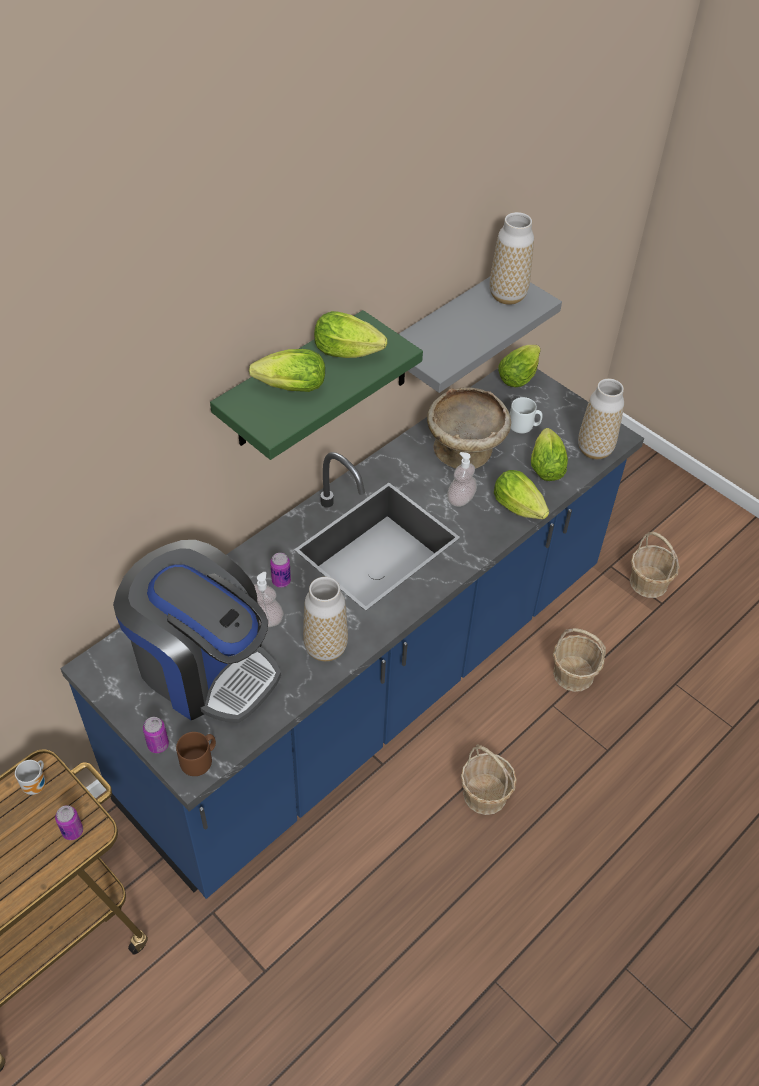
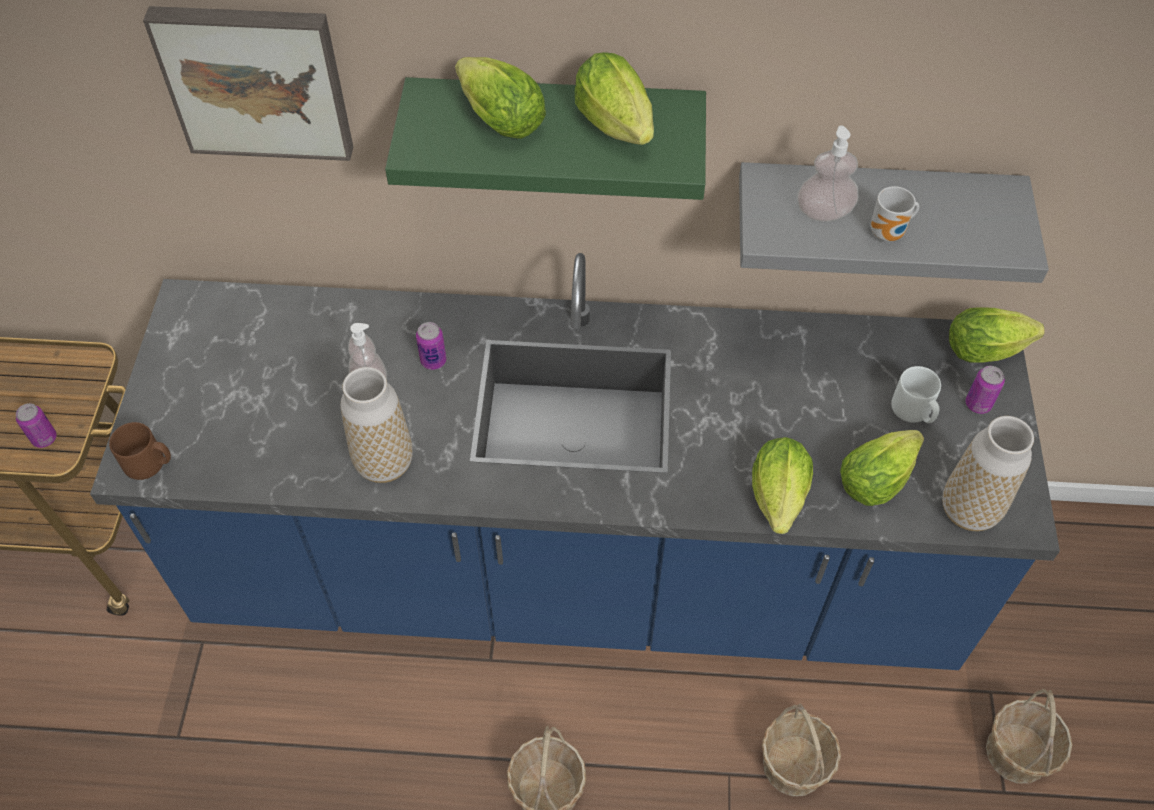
camera: 50 degrees right, 5 degrees up
(37, 785) = (71, 374): mug -> mug (889, 234)
(121, 461) = (256, 80): none -> picture
(158, 745) = (139, 417): can -> can (978, 404)
(204, 666) = (265, 382): coffee machine -> none
(461, 499) = (724, 432): soap dispenser -> soap dispenser (824, 212)
(465, 449) = (805, 382): beige bowl -> none
(507, 296) = (979, 212): vase -> none

